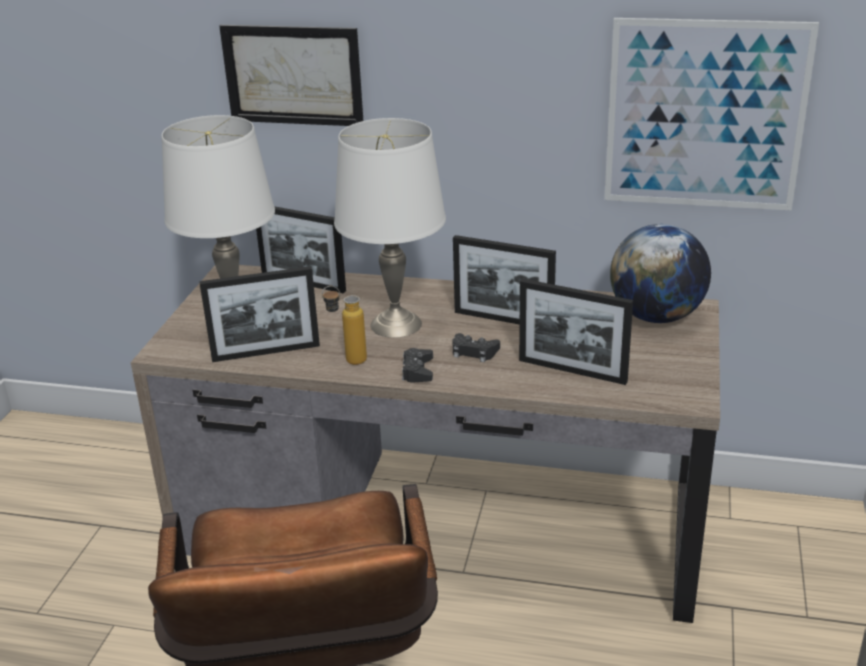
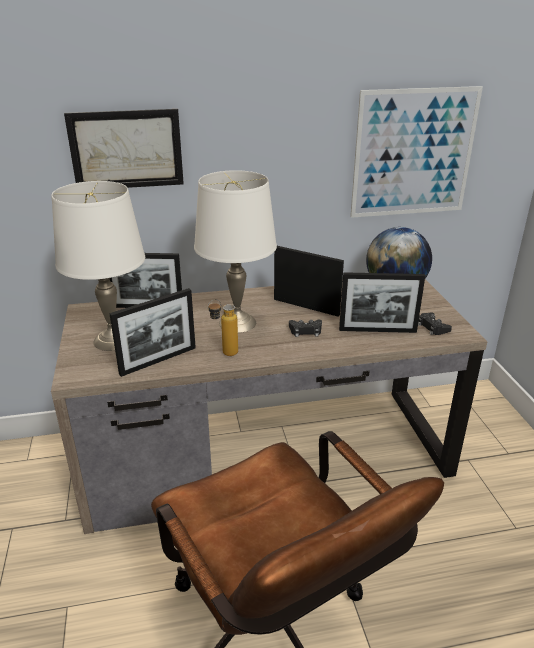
camera: 25 degrees left, 0 degrees up
(417, 371) = (279, 351): black game controller -> black game controller (432, 327)
(503, 320) = (306, 307): picture frame -> picture frame turned 150 degrees counterclockwise

